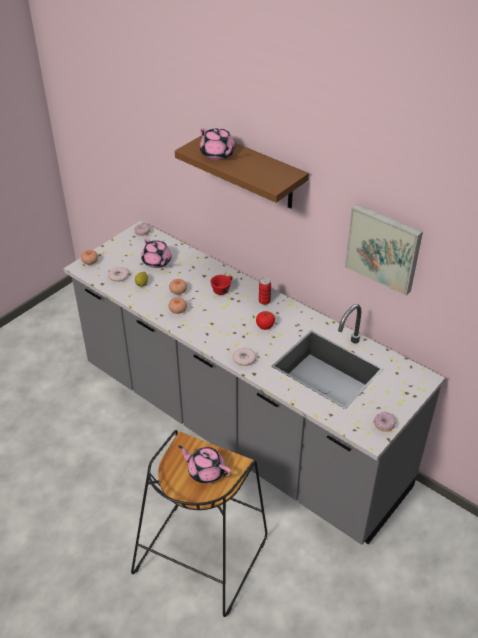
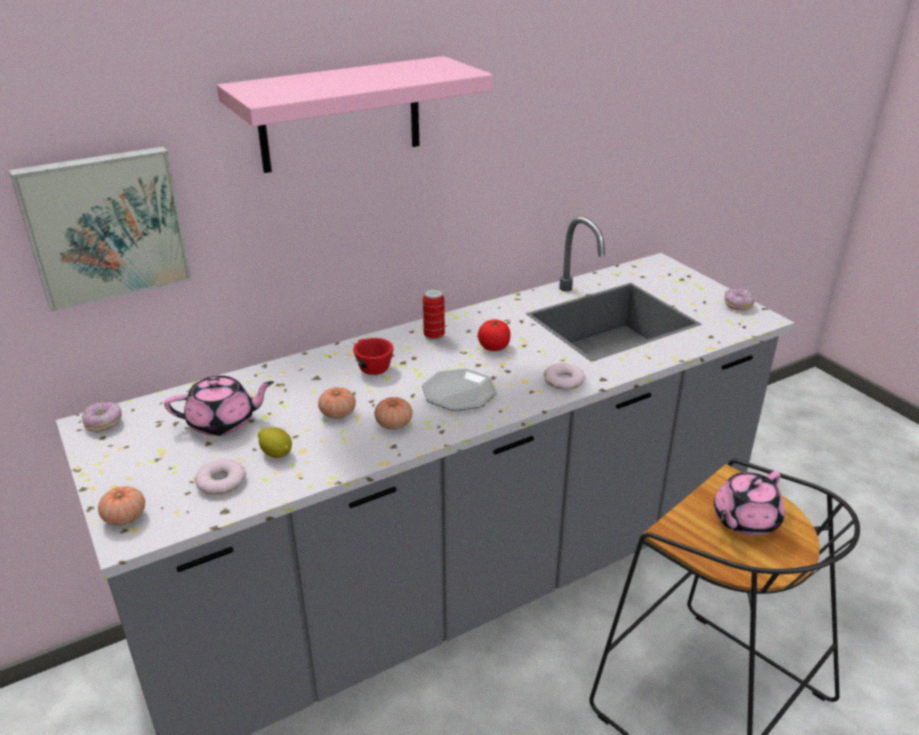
camera: 70 degrees left, 10 degrees down
(214, 324) = (459, 393): none -> plate
(218, 154) = (315, 86): pink teapot -> none
(256, 172) = (340, 114): brown shelf -> pink shelf
(384, 248) = (569, 117): picture -> picture (105, 226)

